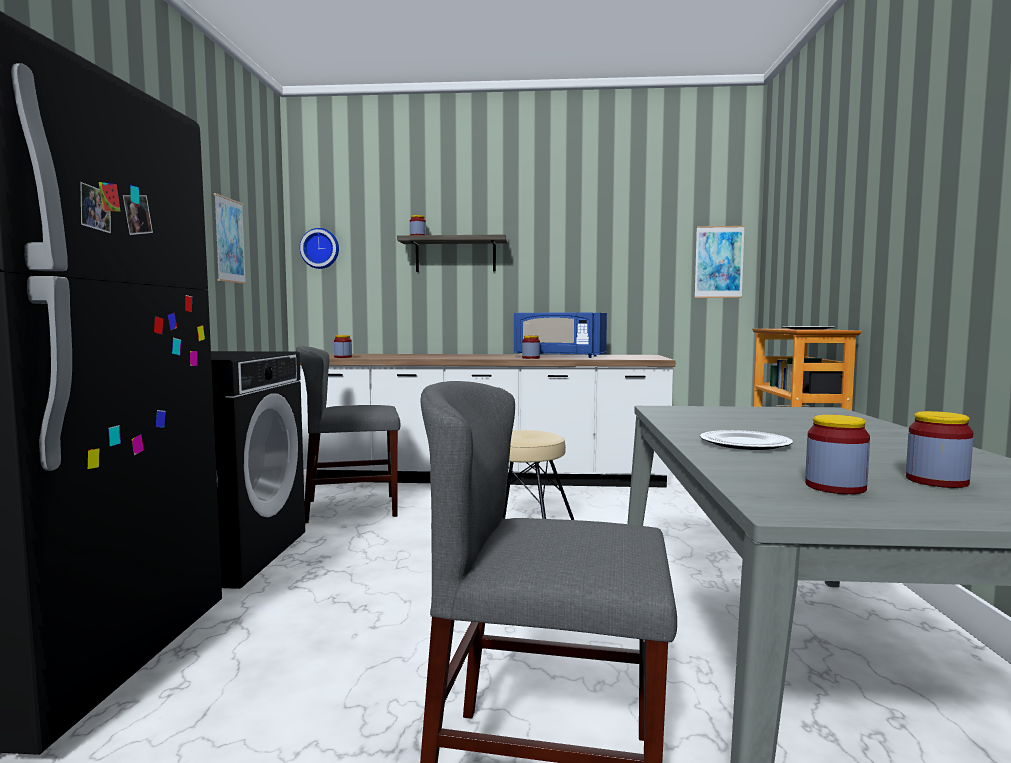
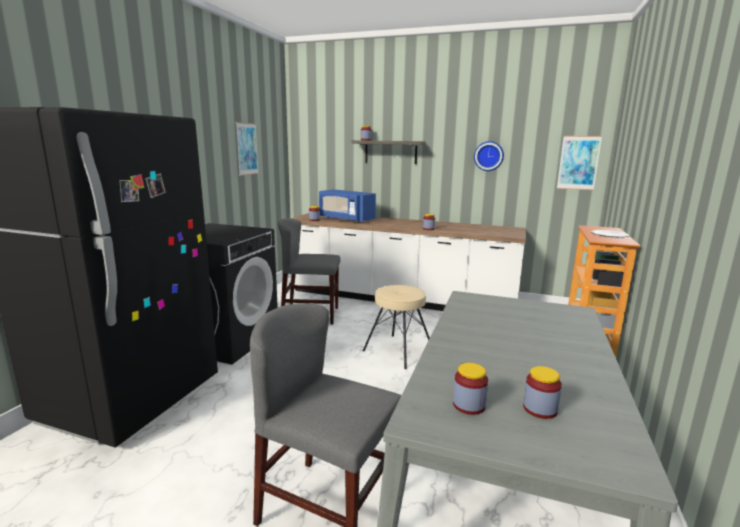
camera: 15 degrees right, 10 degrees up
(320, 248) = (308, 145): wall clock -> wall clock (488, 156)
(559, 356) = (450, 227): blue microwave -> blue microwave (346, 219)
(744, 444) = (470, 349): plate -> none

